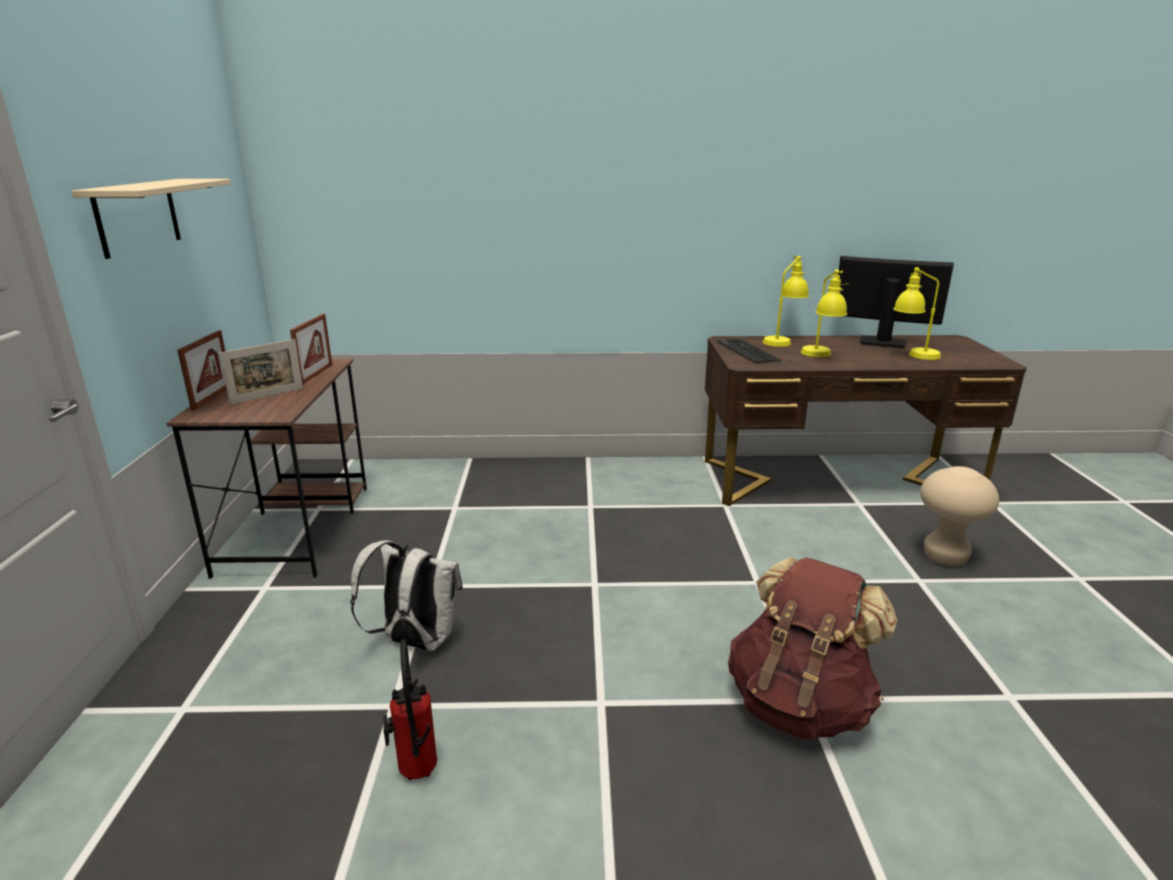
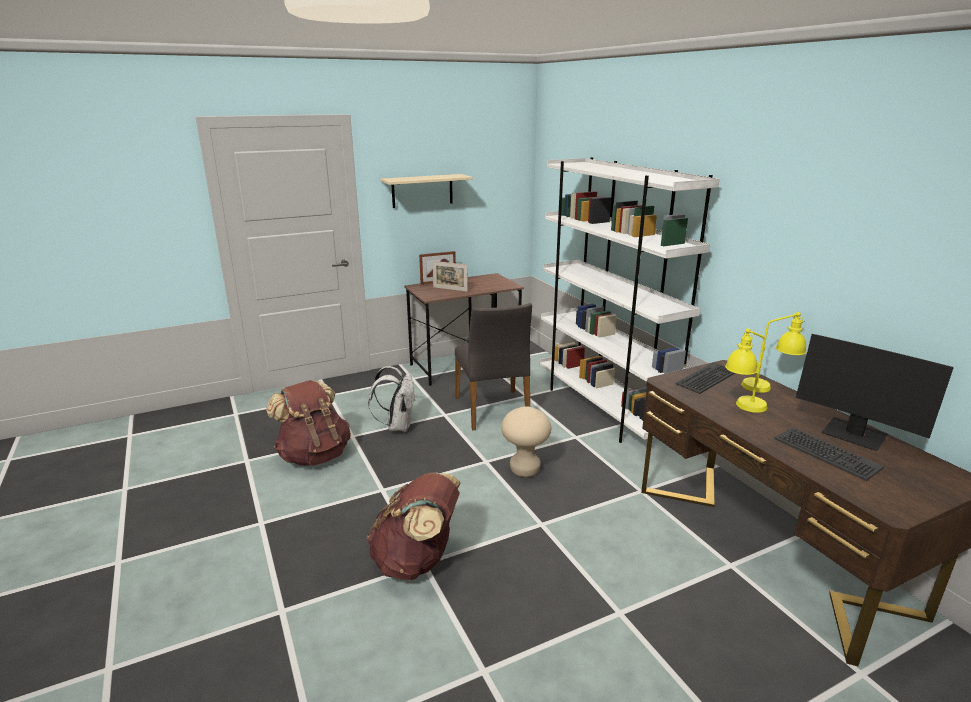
camera: 65 degrees right, 0 degrees up
(316, 374) = (489, 288): picture frame -> none
(416, 775) = (314, 455): fire extinguisher -> brown backpack
(464, 542) = (493, 410): none -> grey chair
(545, 472) = (603, 409): none -> white bookcase
(882, 342) = (854, 435): monitor -> monitor turned 135 degrees clockwise
(912, 356) = (825, 453): yellow table lamp -> keyboard
(945, 557) = (680, 630): beige stool -> beige stool (524, 470)

